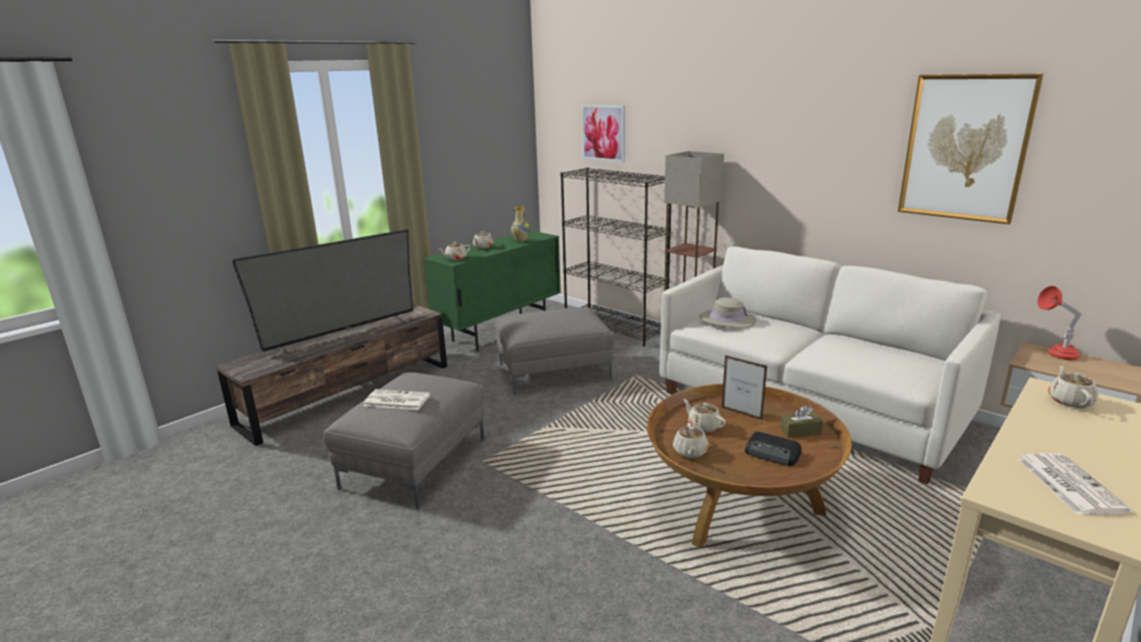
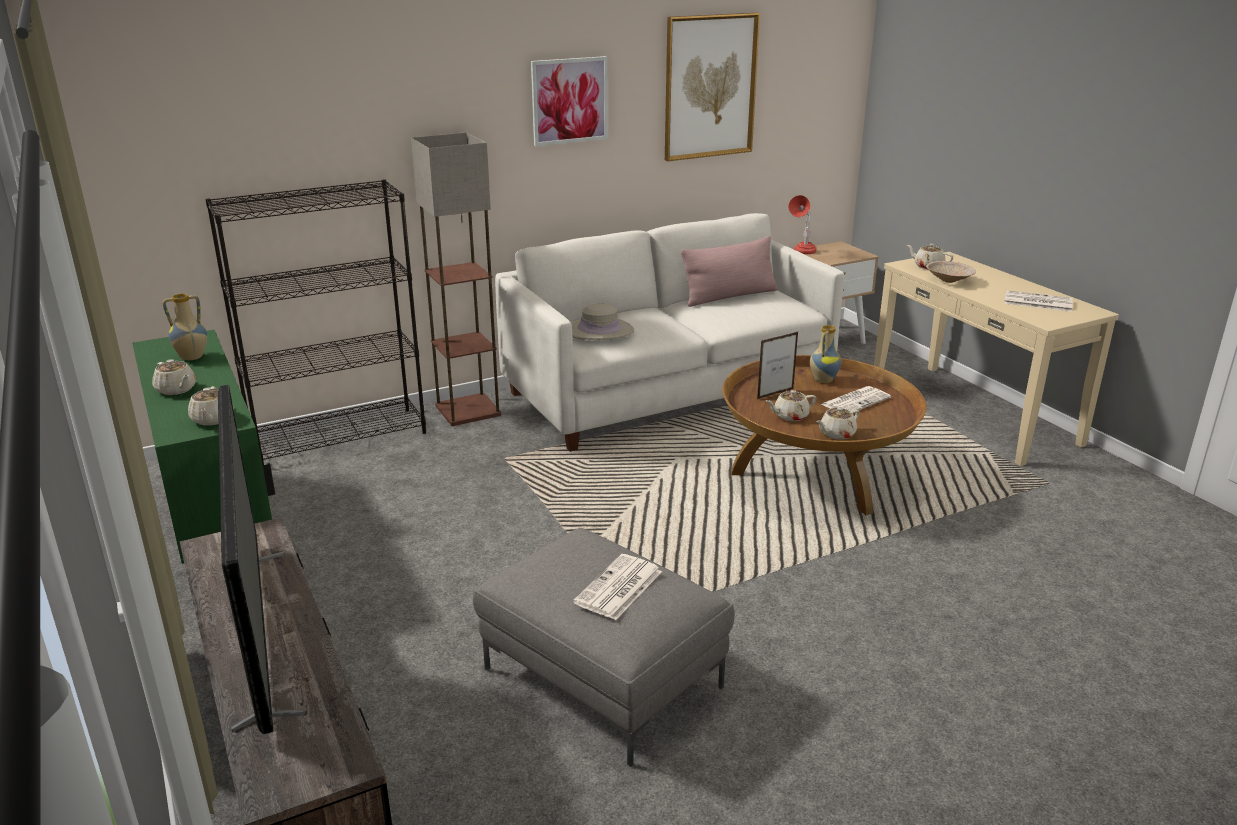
camera: 70 degrees left, 5 degrees up
(555, 372) = (430, 513): grey ottoman -> none
(603, 133) = (233, 133): picture -> picture (569, 100)
(690, 452) = (836, 434): beige teapot -> beige teapot turned 120 degrees clockwise
(773, 453) = (855, 401): radio -> newspaper
(800, 431) = (822, 380): brown tissue box -> vase
(883, 348) = (730, 296): none -> pink pillow
(1038, 418) = (949, 281): none -> beige bowl

